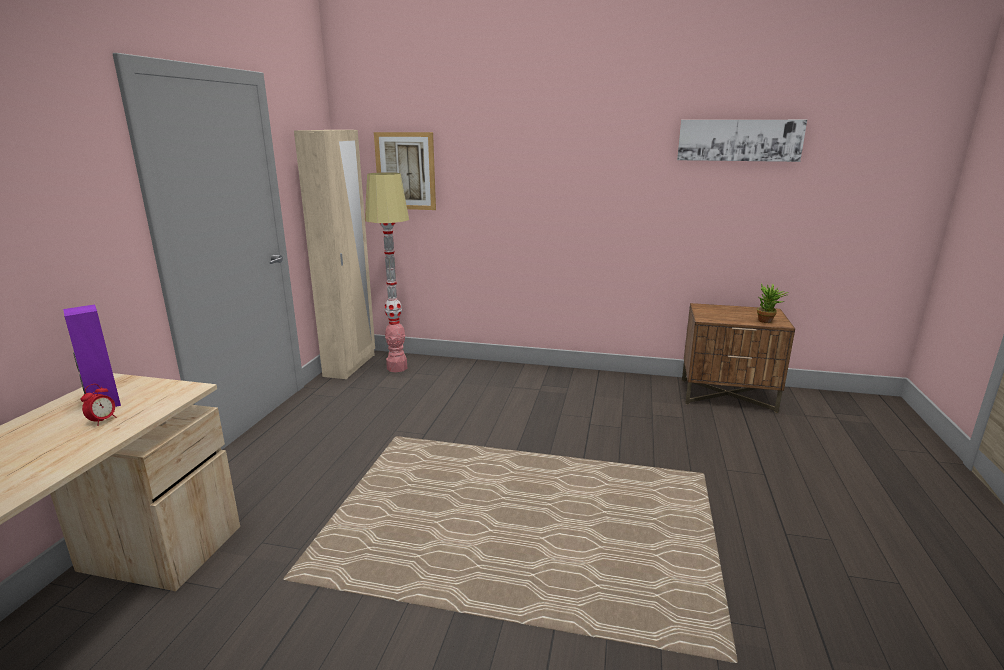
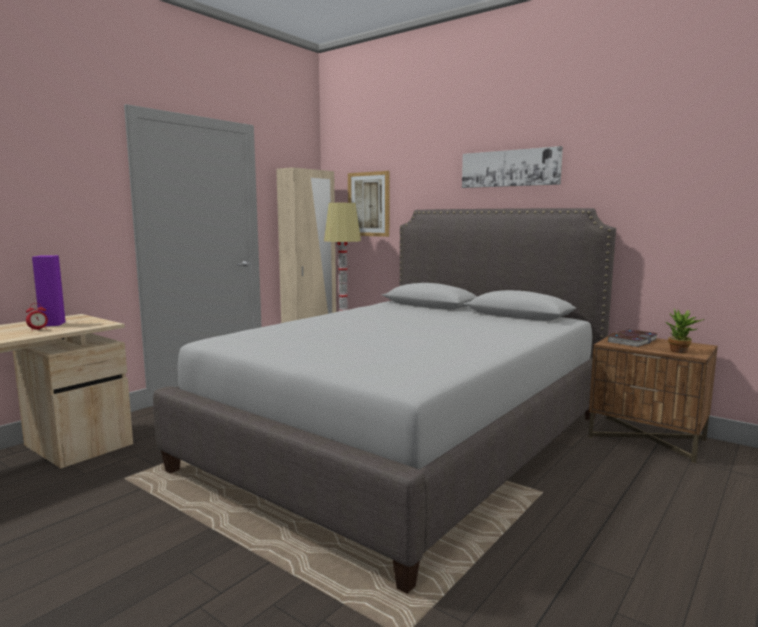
camera: 25 degrees right, 10 degrees down
(544, 445) = (407, 441): none -> grey bed
(717, 312) = (632, 341): none -> book
(739, 140) = (661, 161): picture -> picture (510, 168)

